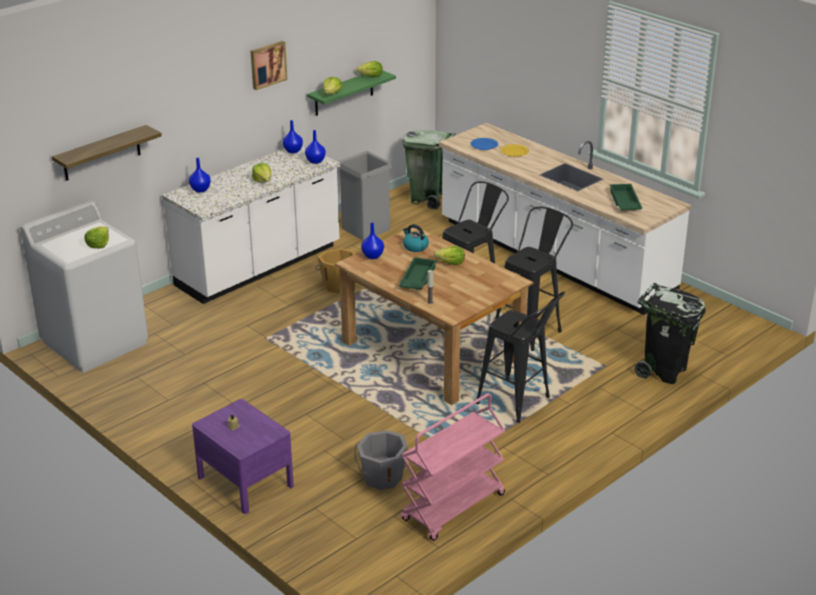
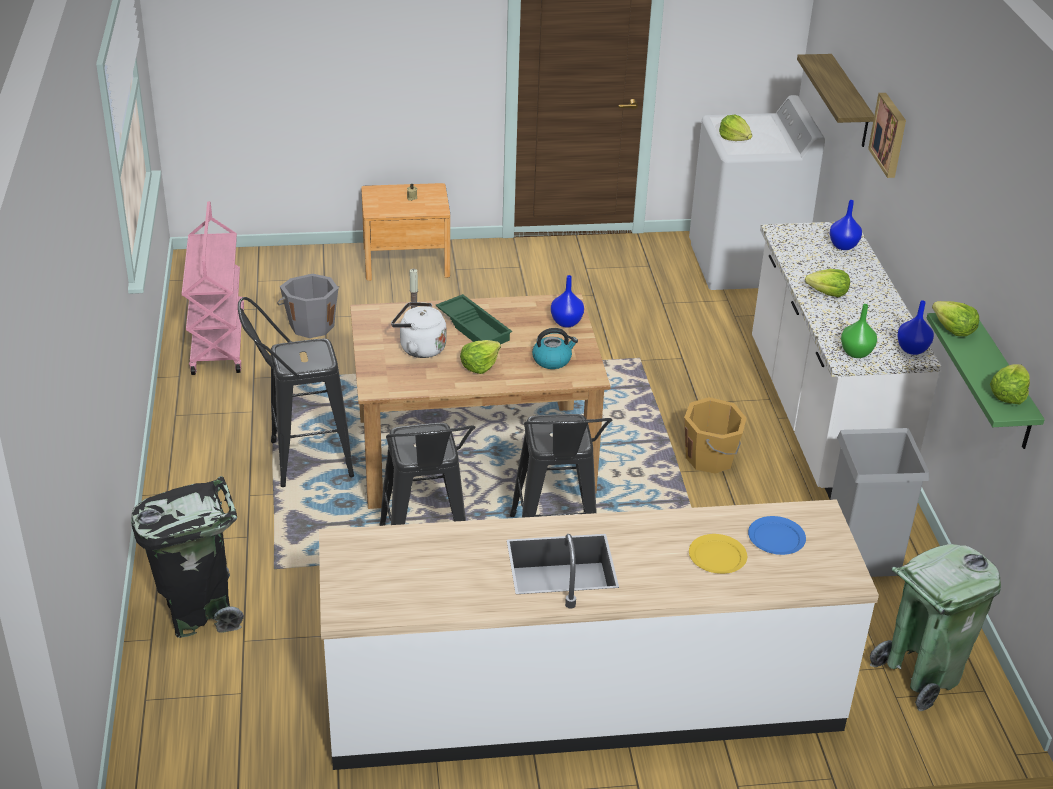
camera: 125 degrees right, 5 degrees up
(245, 481) = (406, 261): purple nightstand -> brown nightstand
(267, 64) = (959, 198): picture -> picture (890, 134)
(315, 161) = (855, 352): blue vase -> green vase
(462, 285) = (419, 348): none -> white kettle
(624, 202) = (416, 563): green tray -> none

